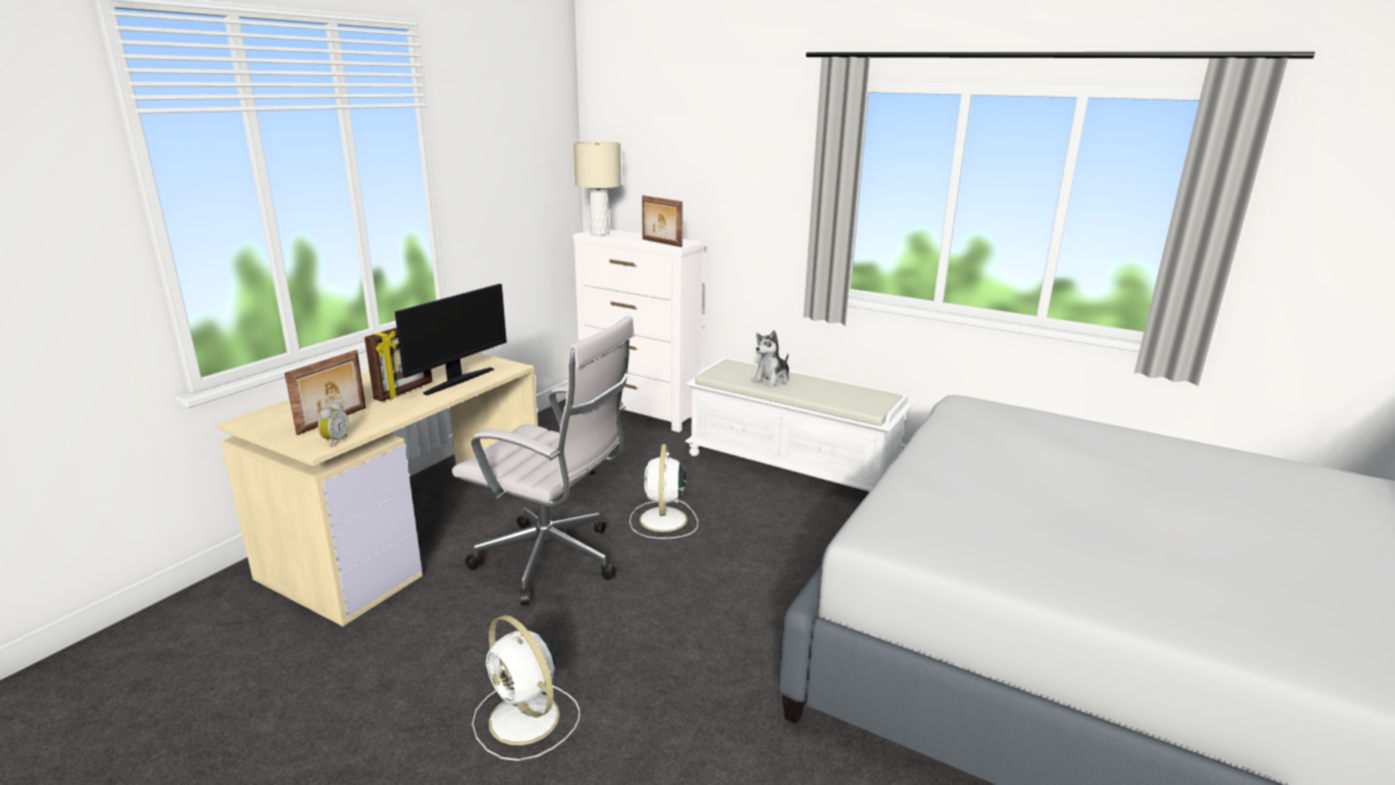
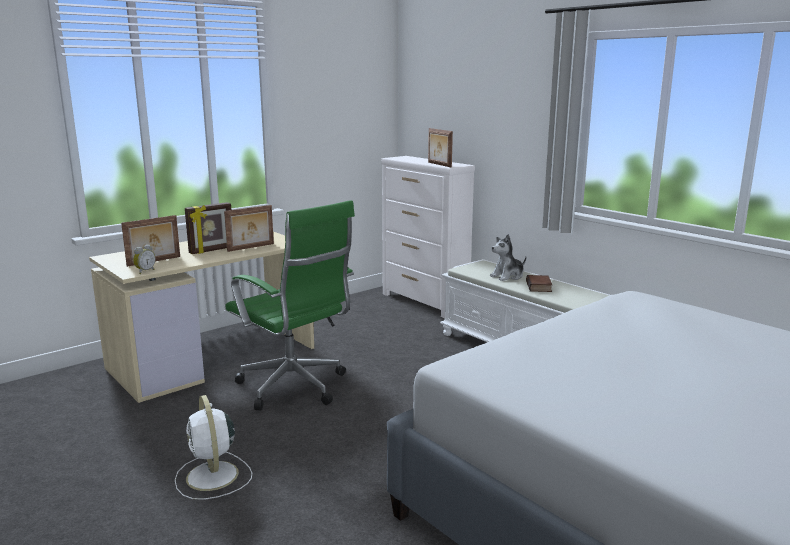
camera: 20 degrees right, 5 degrees down
(458, 380) = (251, 247): monitor -> picture frame
(554, 562) = (295, 388): white office chair -> green office chair
(599, 233) = (400, 158): beige table lamp -> none
(663, 521) = (392, 374): white fan -> none
(817, 391) = (539, 287): none -> book

